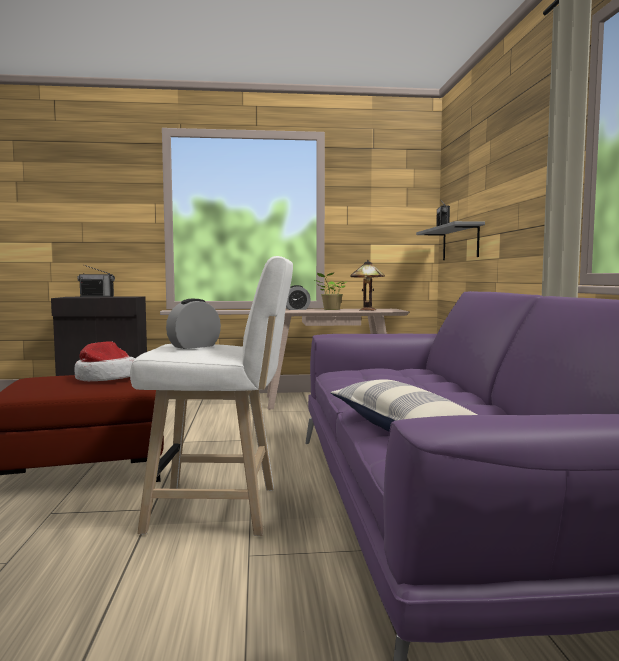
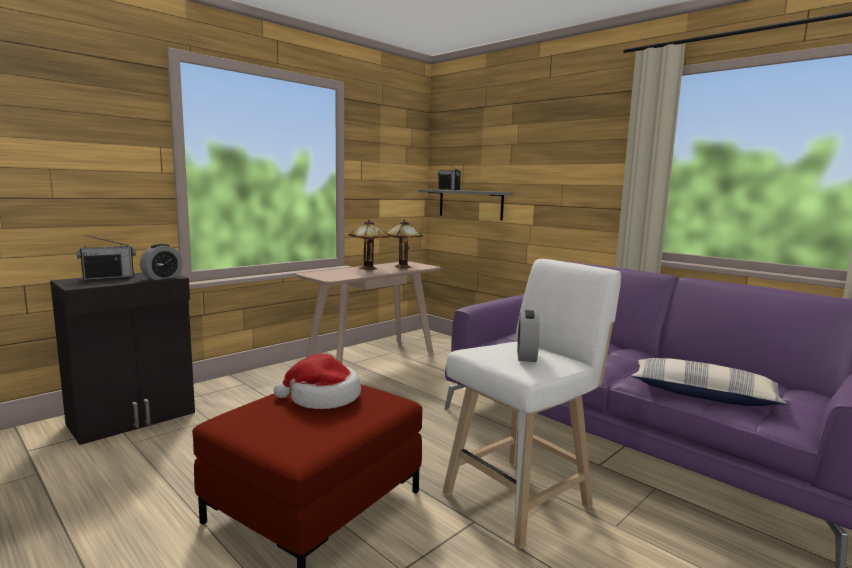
camera: 40 degrees left, 5 degrees up
(296, 309) = (337, 271): alarm clock -> alarm clock (162, 277)
(331, 309) = (369, 268): potted plant -> table lamp

